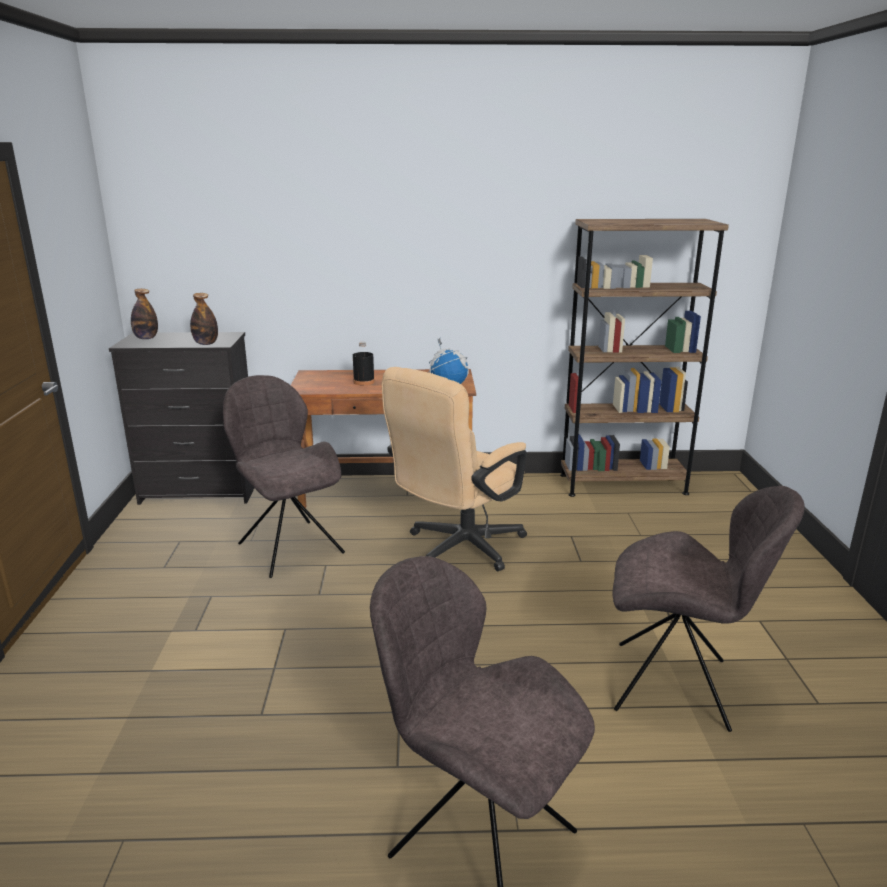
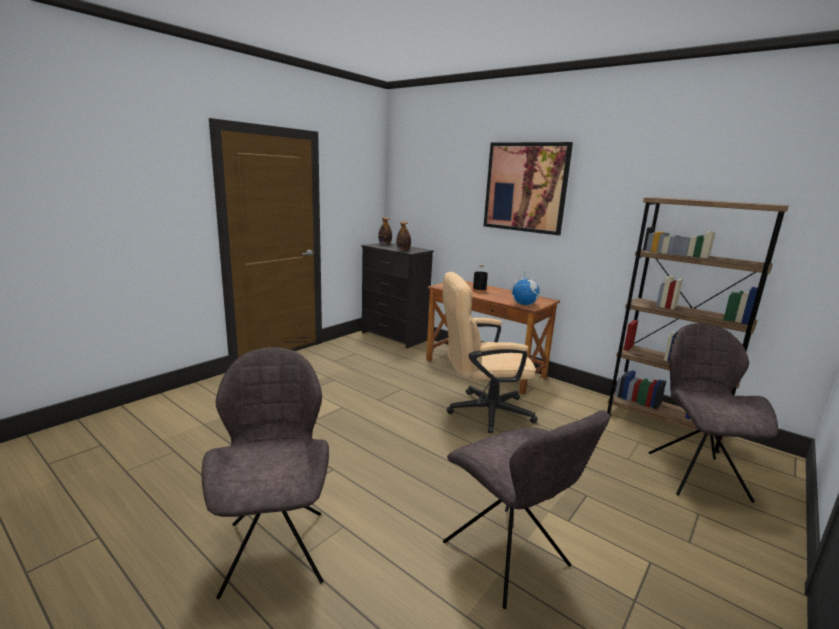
camera: 40 degrees right, 5 degrees down
(289, 546) = (397, 374): grey chair -> grey chair (695, 473)
(395, 216) = (525, 187): none -> picture

